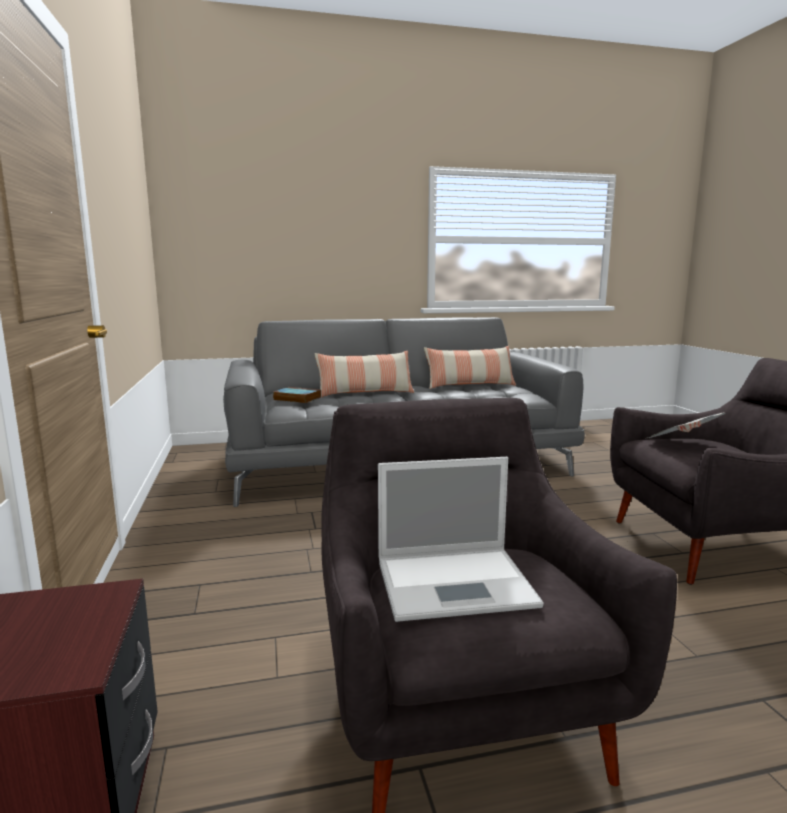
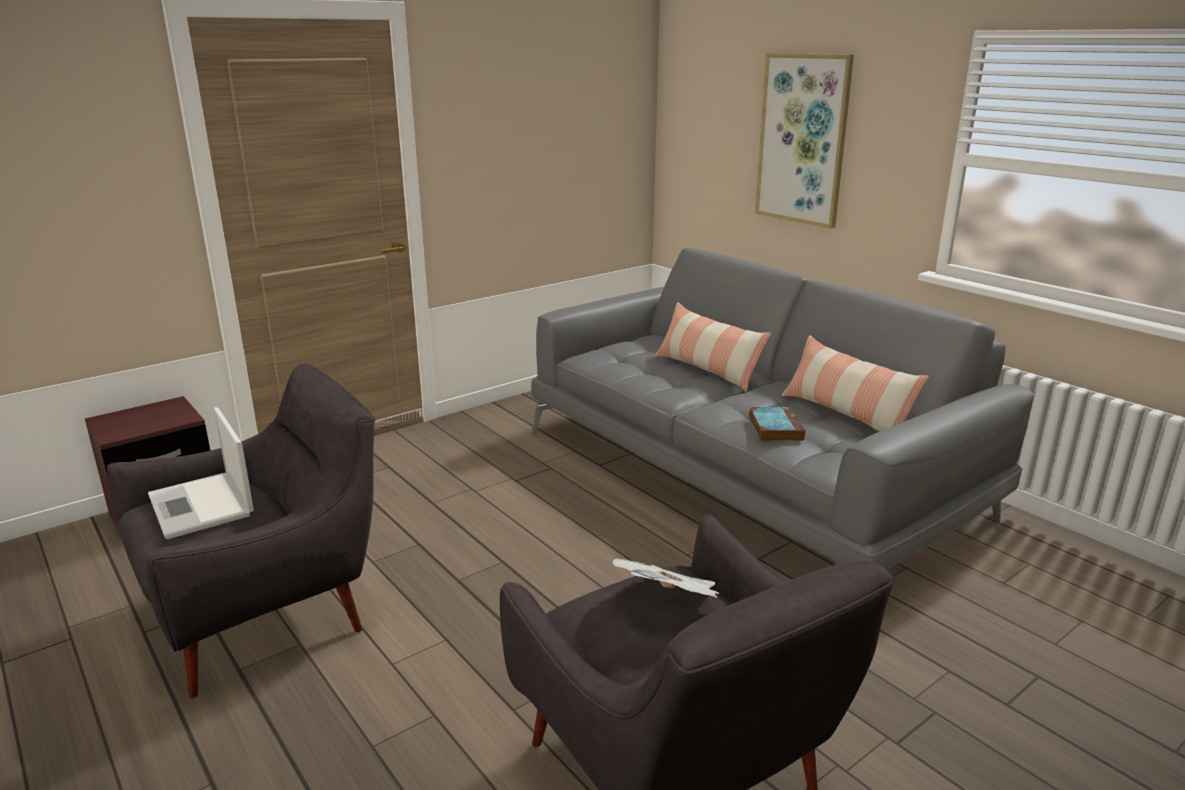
camera: 65 degrees right, 10 degrees up
(296, 398) = (628, 349): book -> book (774, 428)
(318, 236) = (803, 139): none -> picture

